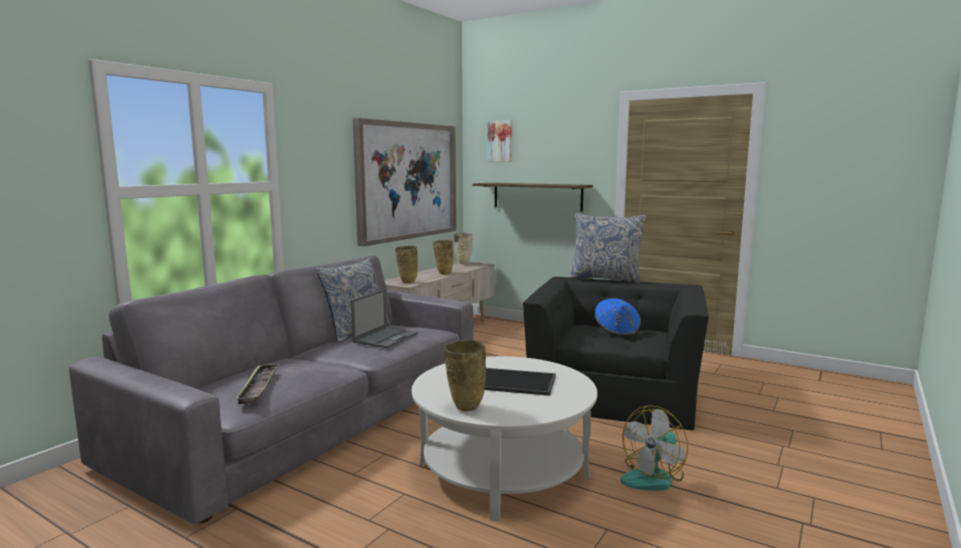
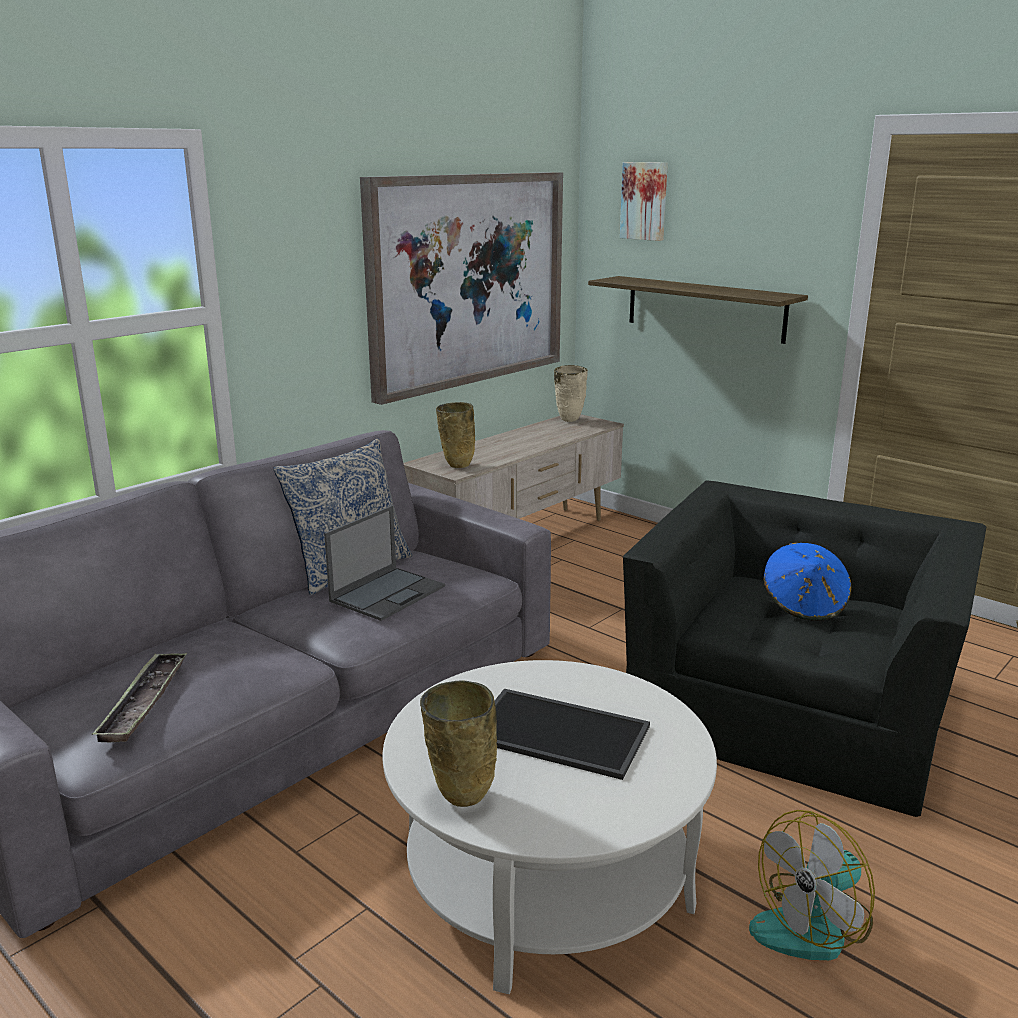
camera: 10 degrees right, 10 degrees up
(443, 273) = (526, 445): beige vase -> none
(605, 279) = (801, 494): pillow -> none

